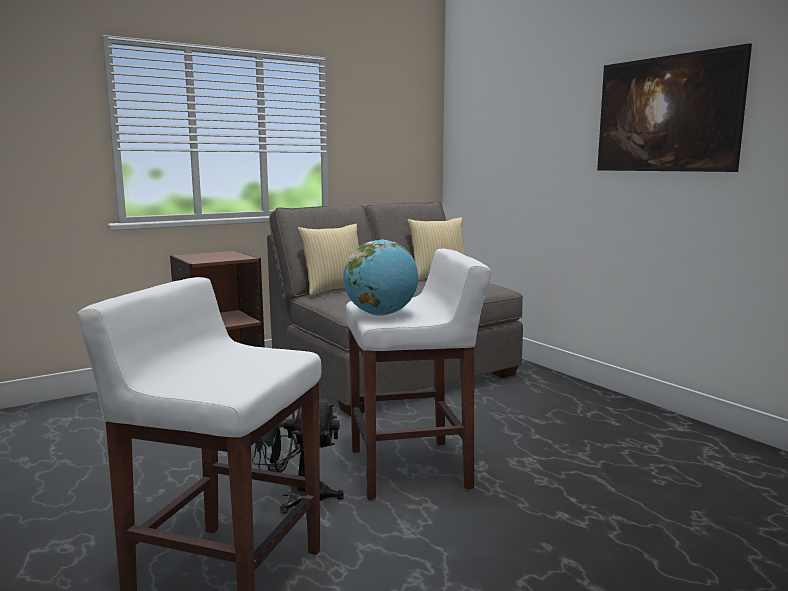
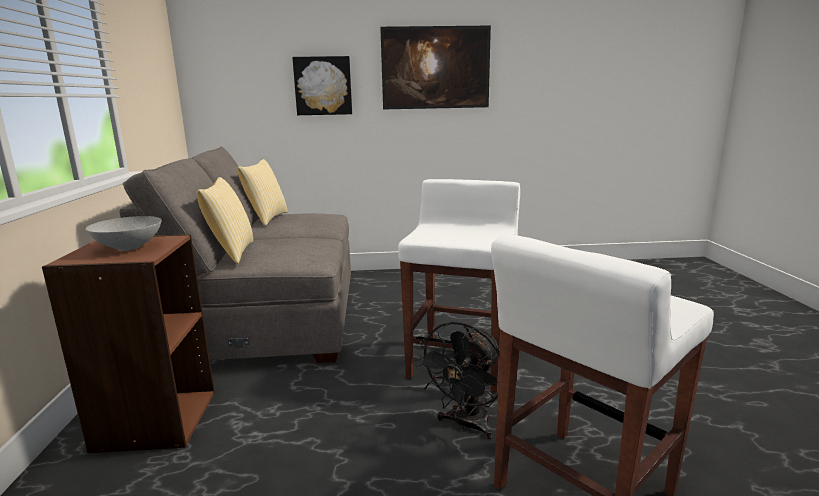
camera: 60 degrees left, 5 degrees up
(217, 256) = (130, 247): none -> grey bowl
(381, 314) = (473, 240): globe -> none
(544, 141) = (323, 86): none -> picture

